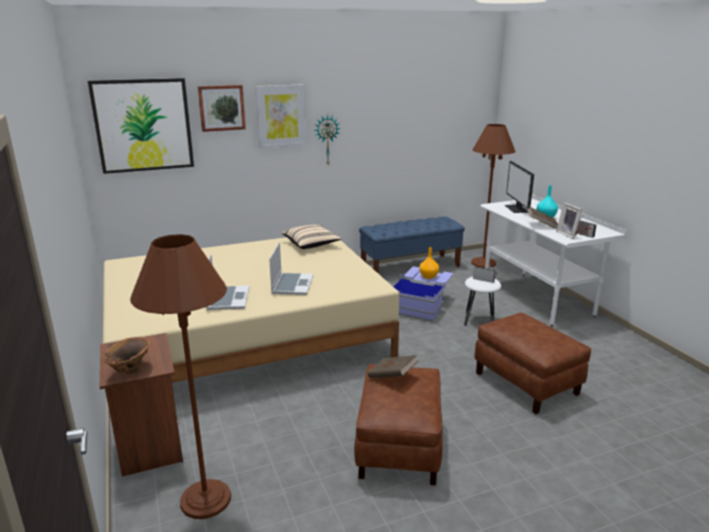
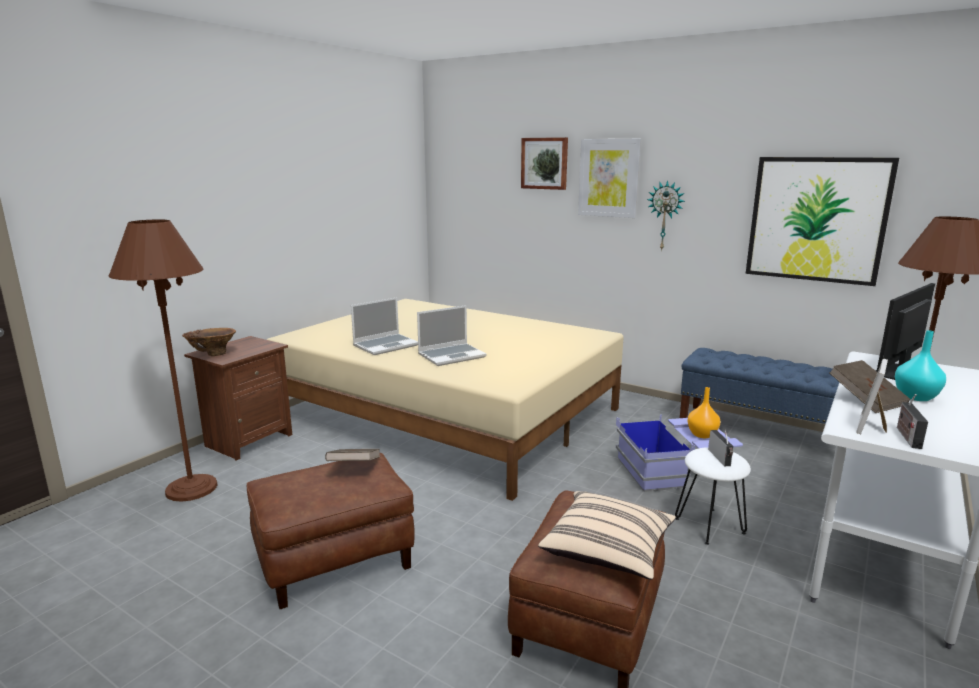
camera: 55 degrees right, 5 degrees down
(143, 125) = (473, 177): picture -> picture (817, 219)
(311, 245) = (566, 336): beige pillow -> beige pillow (607, 551)

